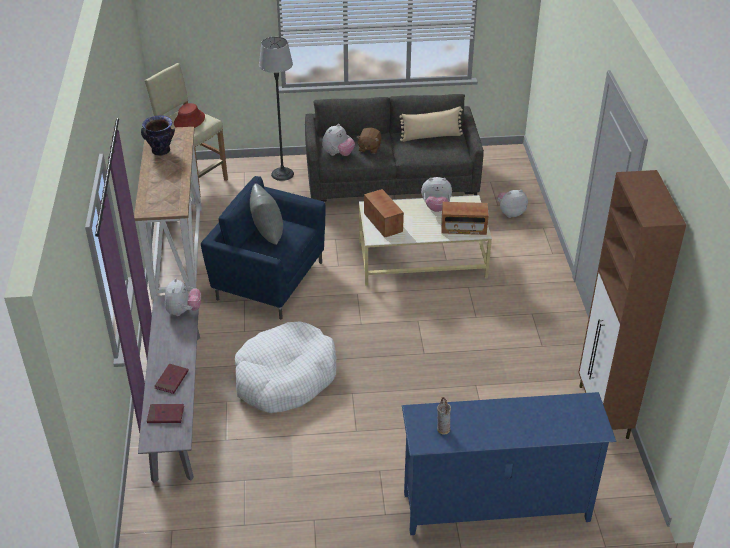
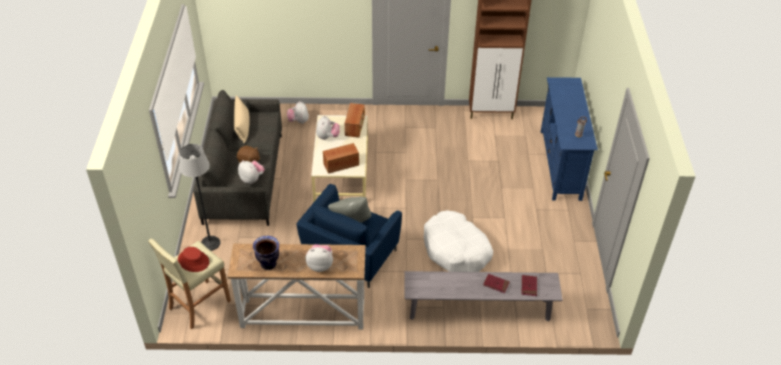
camera: 85 degrees left, 5 degrees up
(183, 311) = (424, 279): plush toy -> plush toy (320, 265)

